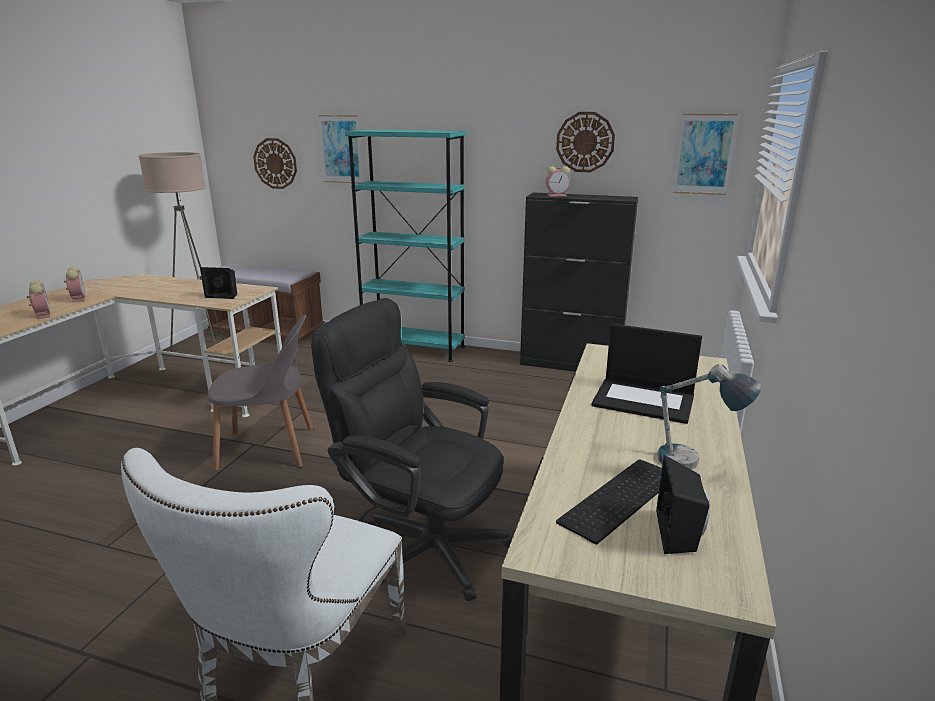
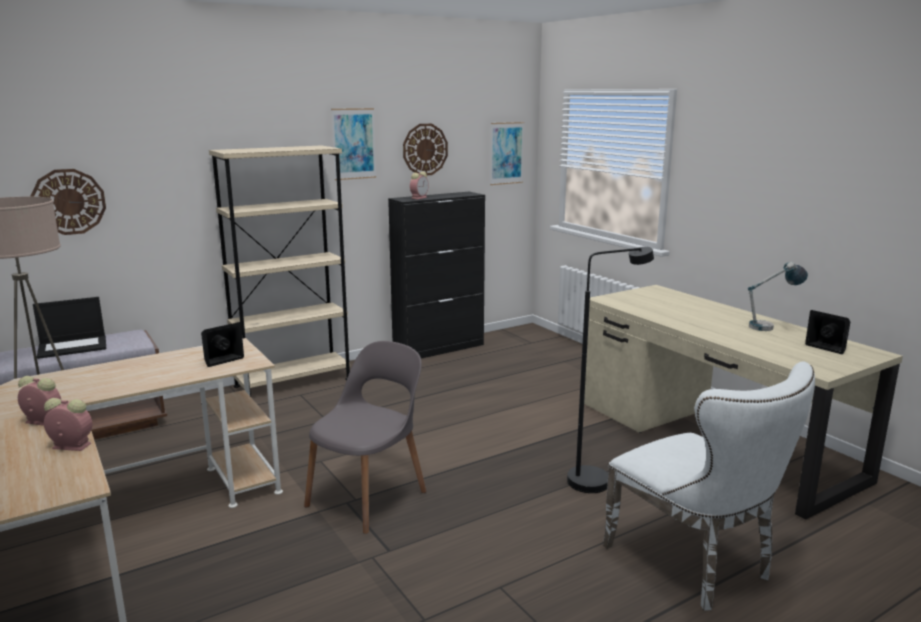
camera: 50 degrees left, 5 degrees down
(340, 149) = (171, 175): picture -> picture (354, 144)
(413, 348) = (293, 382): turquoise bookcase -> beige bookcase
(421, 543) = (597, 479): black office chair -> black floor lamp
(621, 500) = (789, 347): keyboard -> none
(645, 400) = (687, 312): laptop -> laptop (73, 346)

